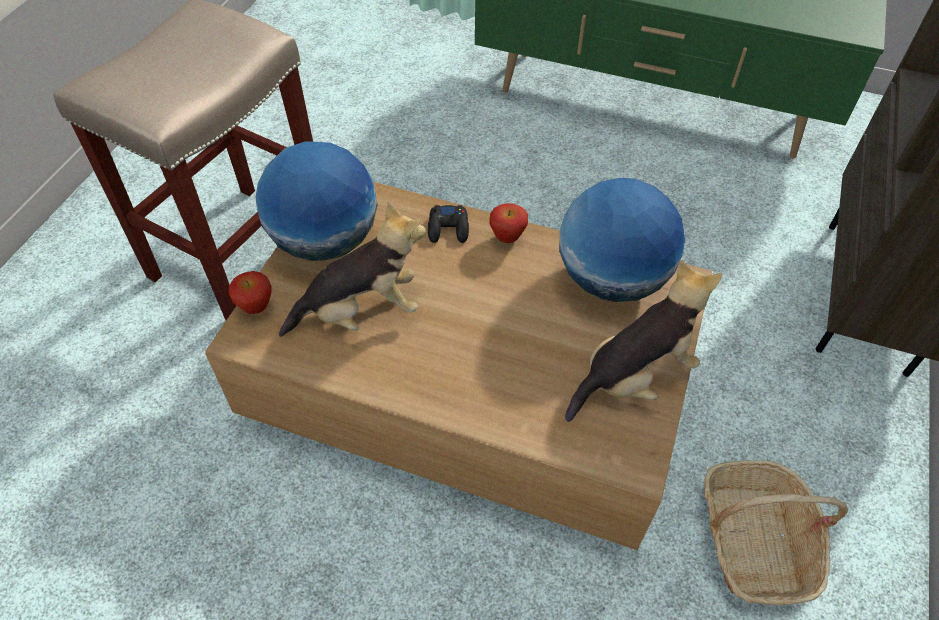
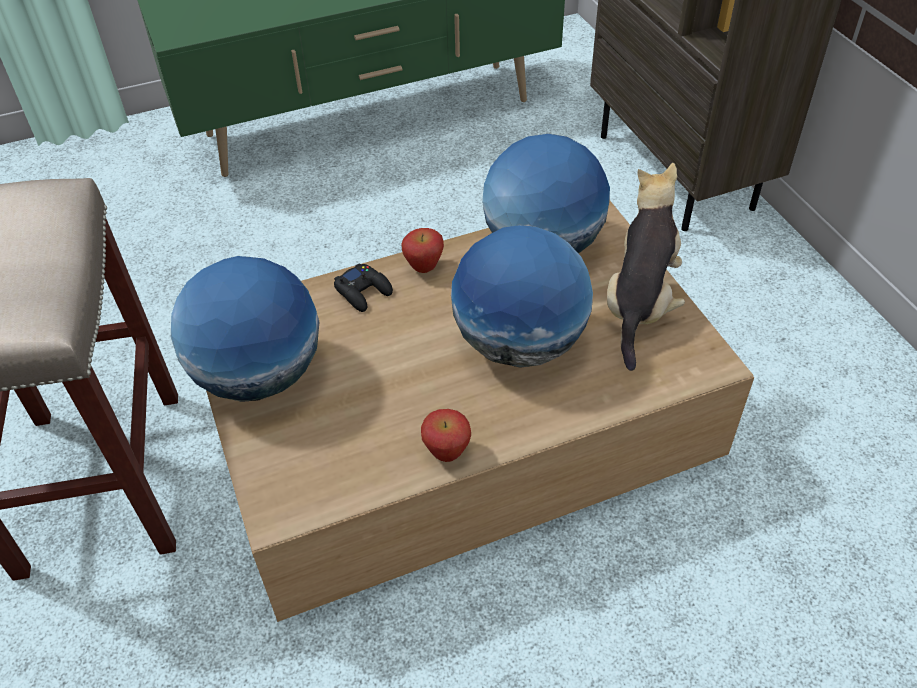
camera: 40 degrees left, 5 degrees down
(256, 308) = (259, 477): apple -> apple (447, 453)
(361, 311) = (367, 409): plush toy -> none
(509, 341) = (519, 344): none -> globe
(754, 540) = (782, 390): basket -> none

